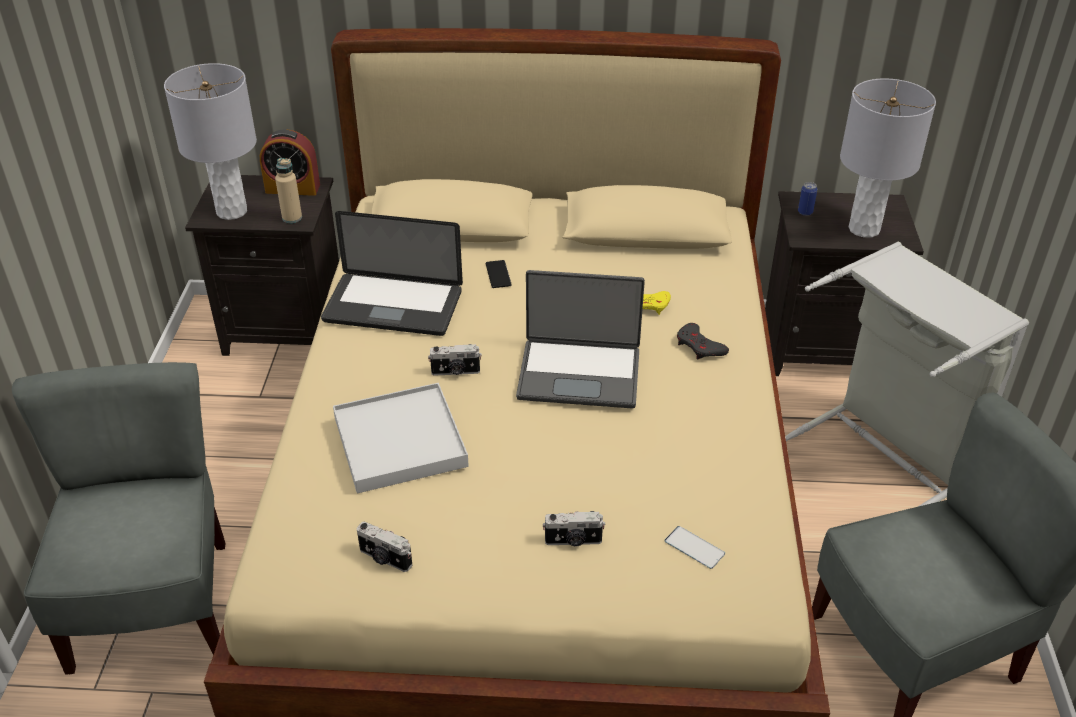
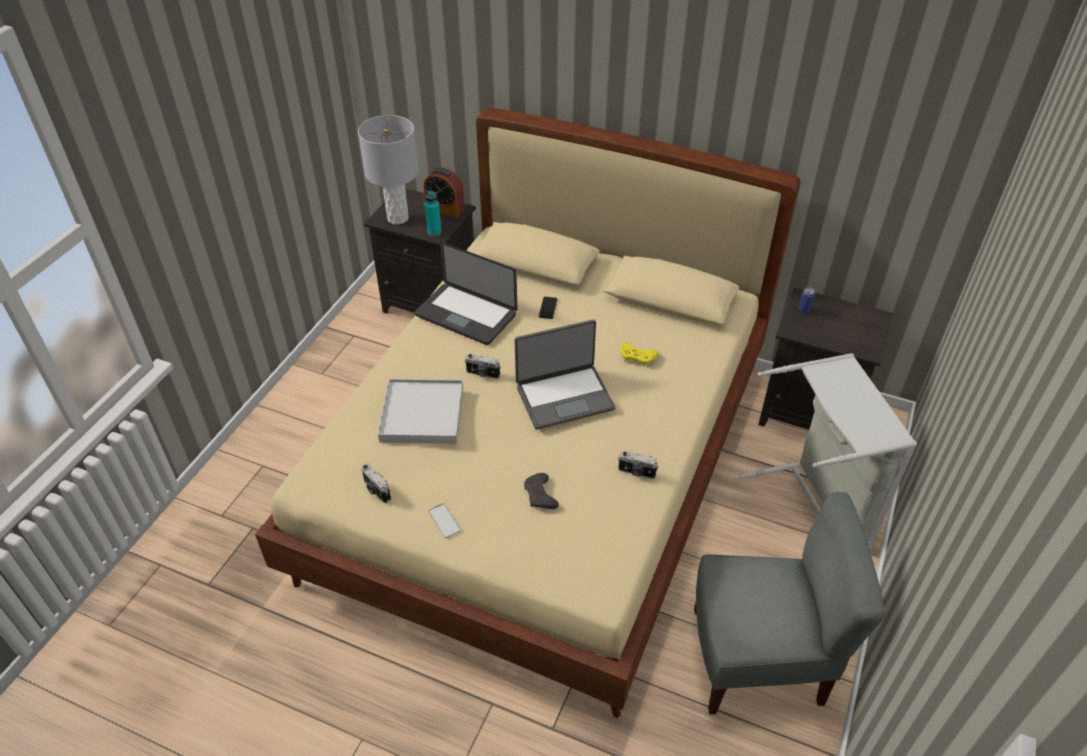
camera: 20 degrees right, 5 degrees up
(155, 605) = (275, 473): grey chair -> none
(292, 218) = (434, 231): beige bottle -> turquoise bottle
(573, 541) = (499, 514): camera -> camera (636, 472)
(579, 373) = (564, 396): laptop -> laptop turned 45 degrees counterclockwise
(694, 547) = (575, 542): phone -> phone (444, 520)
(699, 346) = (660, 398): grey game controller -> grey game controller (540, 495)
(864, 229) = (843, 334): grey table lamp -> none

